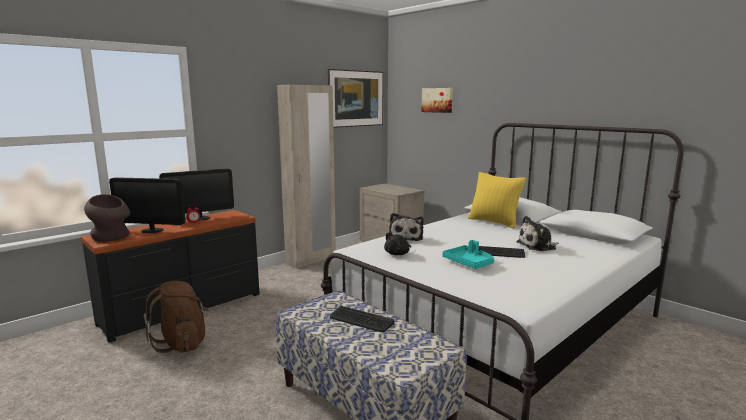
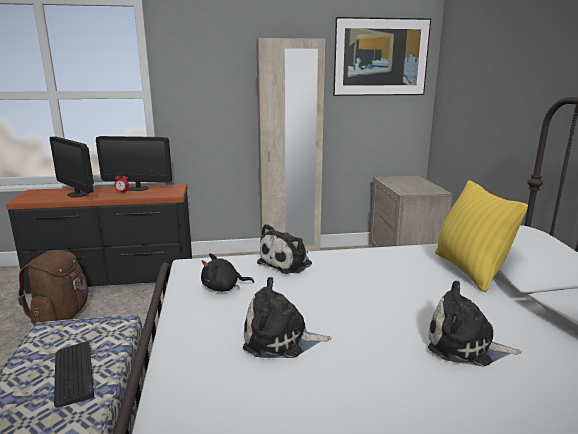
camera: 35 degrees right, 5 degrees up
(112, 238) = (38, 195): brown vase -> none
(437, 100) = (487, 58): picture -> none
(469, 263) = (280, 339): turquoise tray -> plush toy
(497, 253) = (362, 334): keyboard -> none

